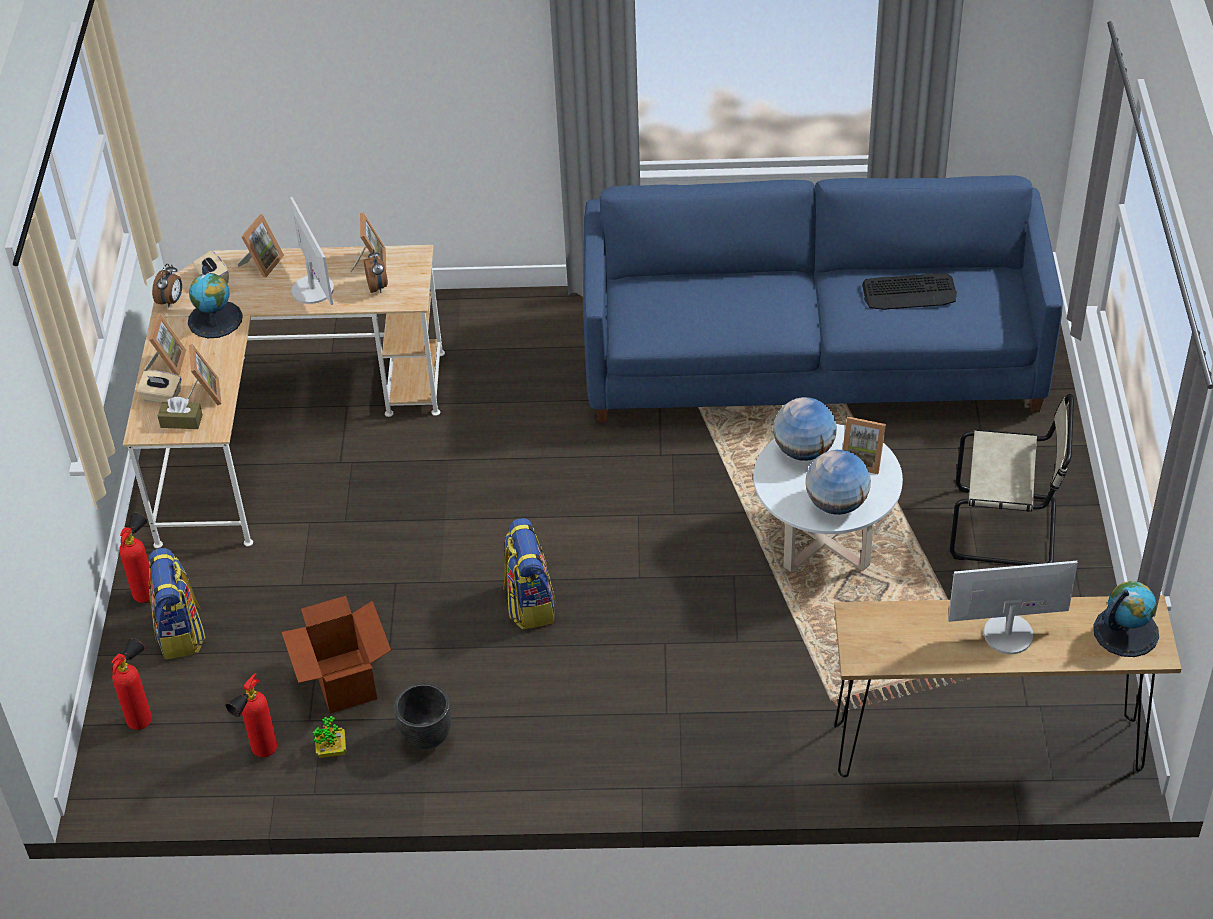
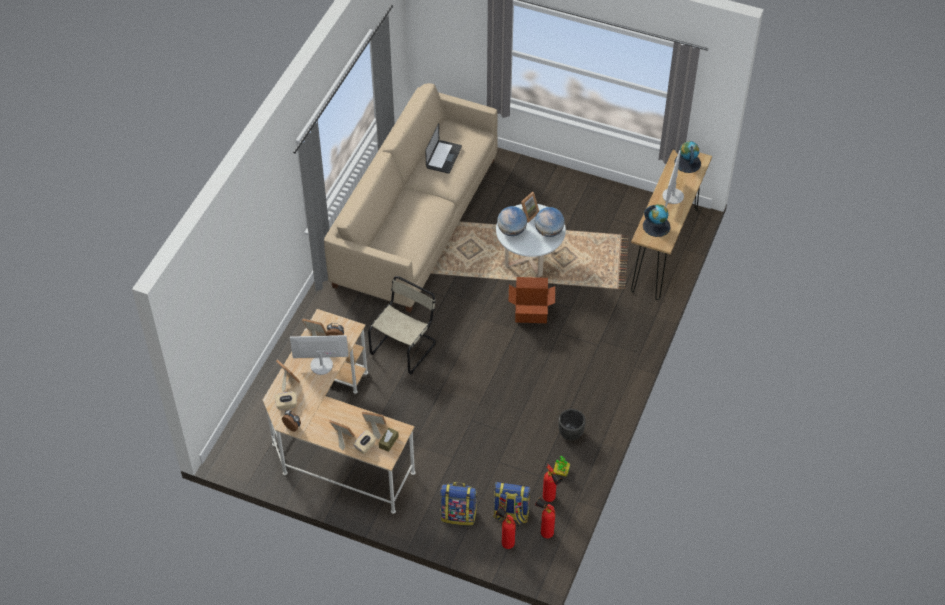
camera: 70 degrees left, 5 degrees up
(148, 591) = (423, 523): fire extinguisher -> fire extinguisher (544, 532)
(215, 319) = (319, 411): globe -> globe (656, 226)
(343, 682) = (523, 456): cardboard box -> cardboard box (531, 314)
(529, 603) = (511, 373): backpack -> backpack (511, 514)
(813, 359) = (416, 221): blue sofa -> beige sofa
(909, 292) = (443, 157): keyboard -> laptop
(1008, 528) = (554, 197): beige chair -> beige chair (405, 347)

